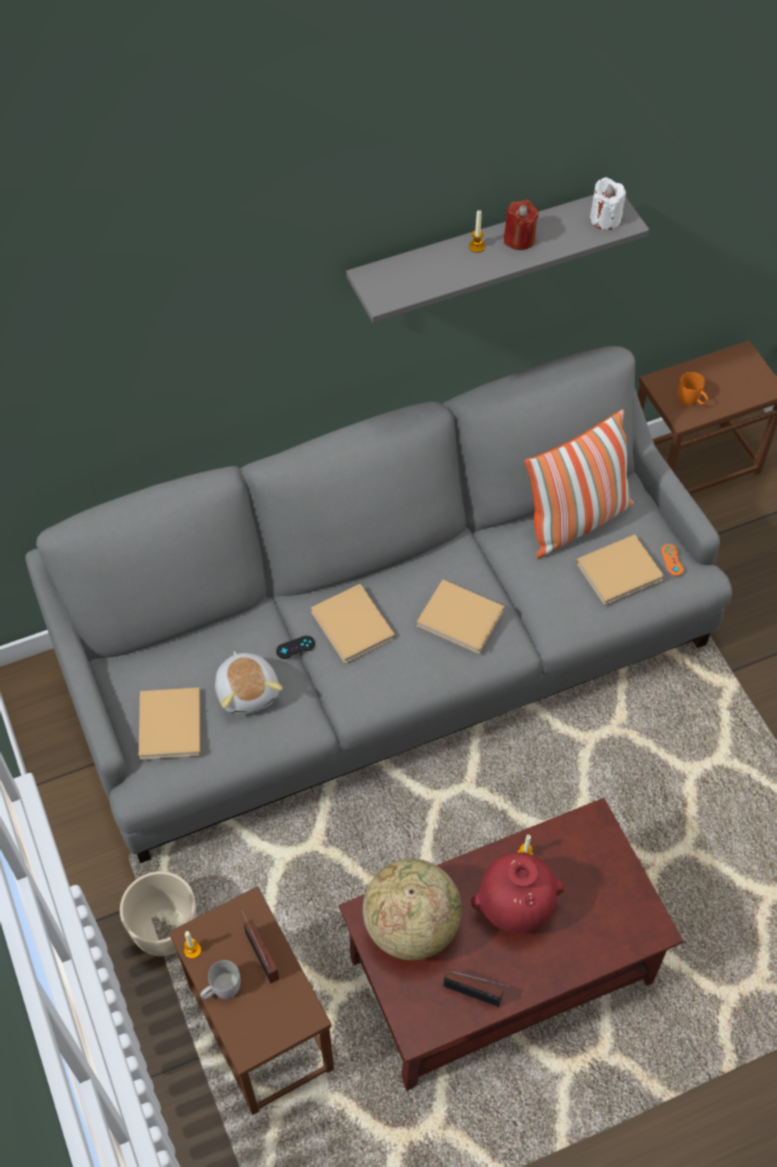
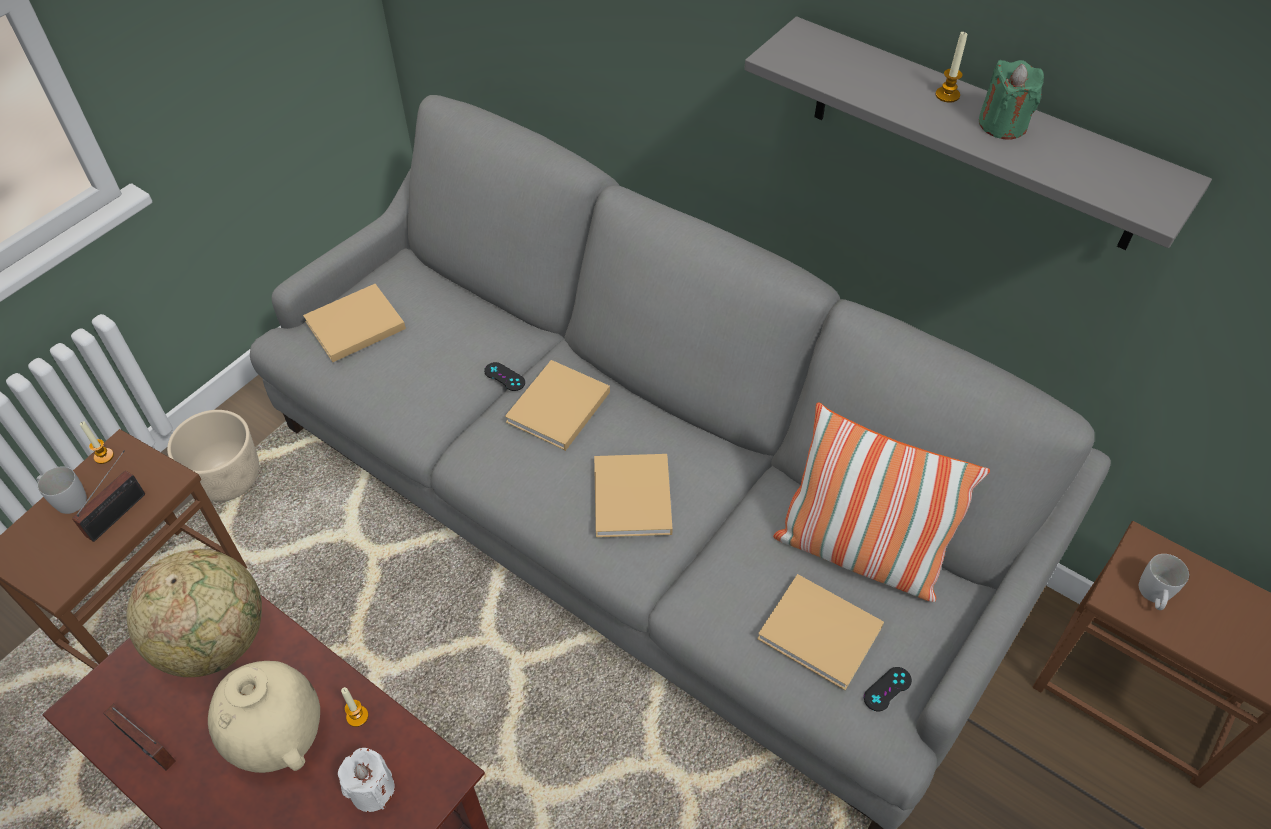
camera: 60 degrees right, 5 degrees down
(248, 691) = (428, 364): plush toy -> none
(475, 994) = (149, 747): radio -> radio turned 45 degrees counterclockwise
(515, 908) = (280, 739): red vase -> beige vase
(519, 239) = (1002, 124): red candle -> green candle
(605, 219) = (1136, 187): white candle -> white candle (372, 790)
(672, 560) = (887, 689): orange game controller -> black game controller
(691, 400) = (1154, 596): orange mug -> white mug

